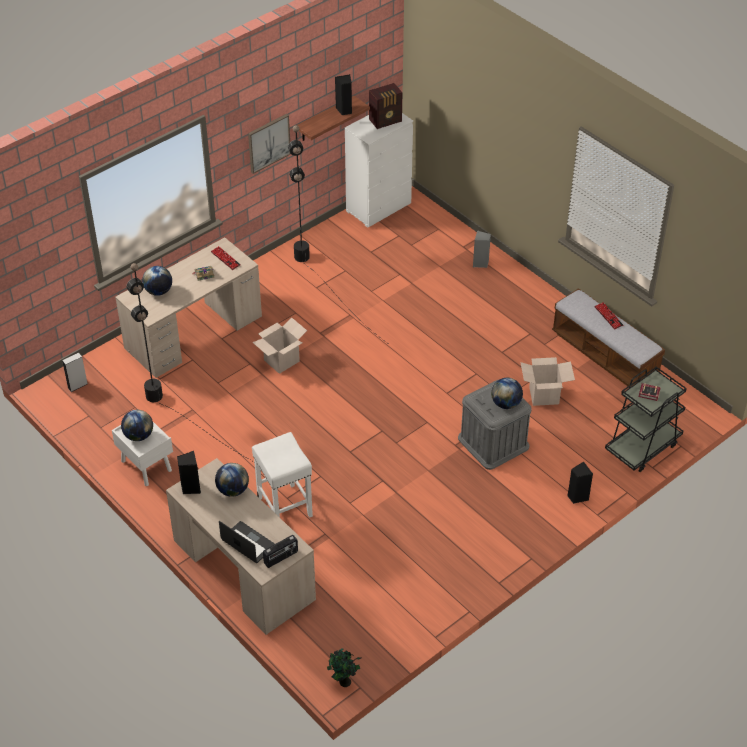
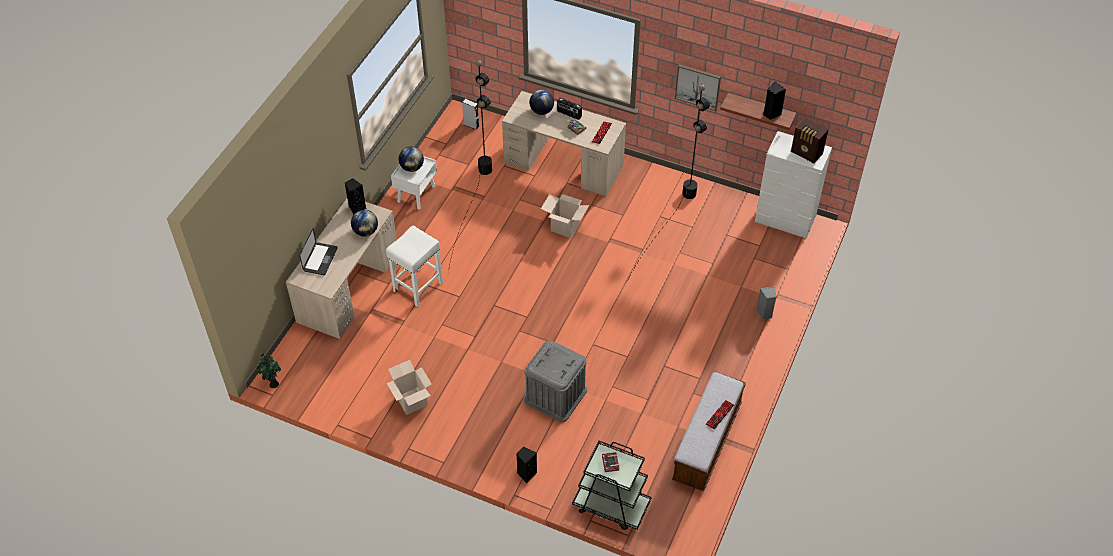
camera: 65 degrees right, 5 degrees up
(281, 558) = (315, 283): radio -> radio (569, 114)
(506, 404) = (555, 370): globe -> none
(544, 395) = (630, 413): cardboard box -> cardboard box (412, 401)

